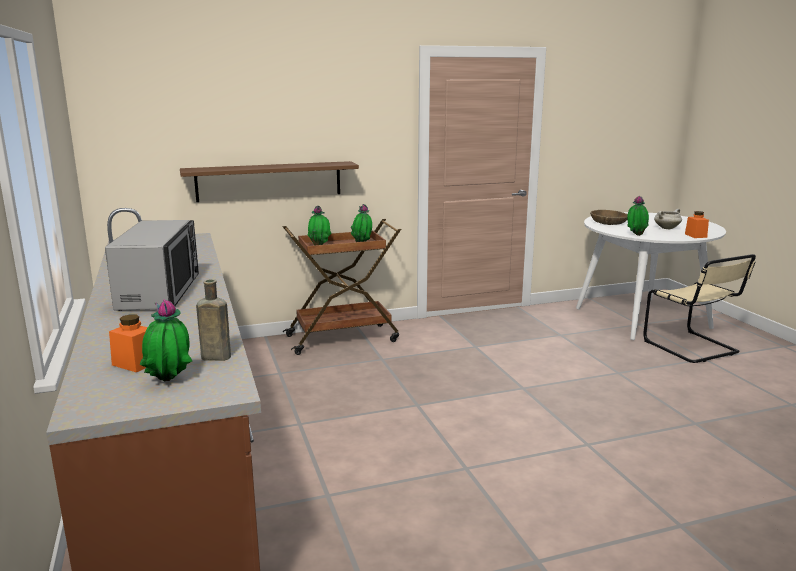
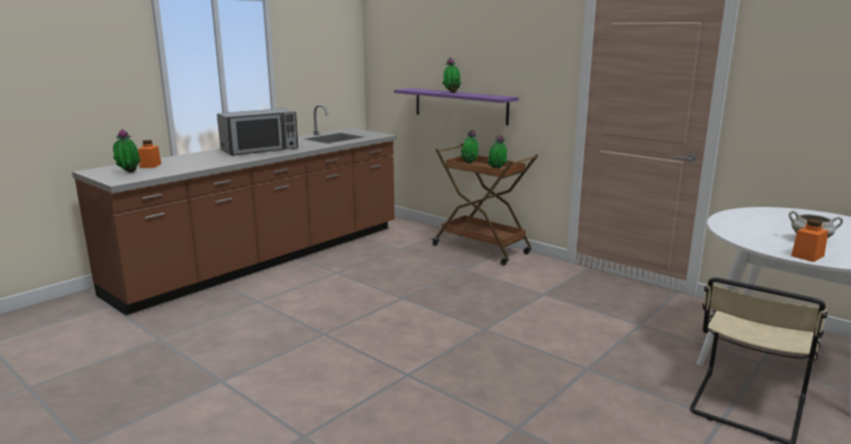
camera: 60 degrees right, 0 degrees up
(214, 357) = (164, 172): brown bottle -> none
(269, 181) = (460, 106): brown shelf -> purple shelf
(608, 223) = (763, 216): brown bowl -> none
(635, 235) = (727, 231): potted plant -> potted plant (451, 93)

